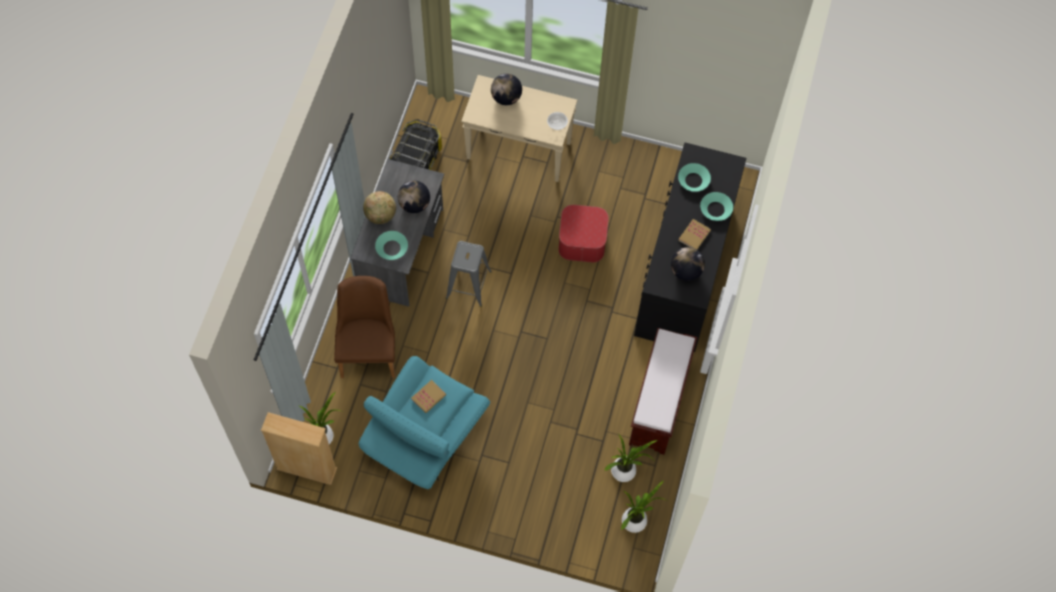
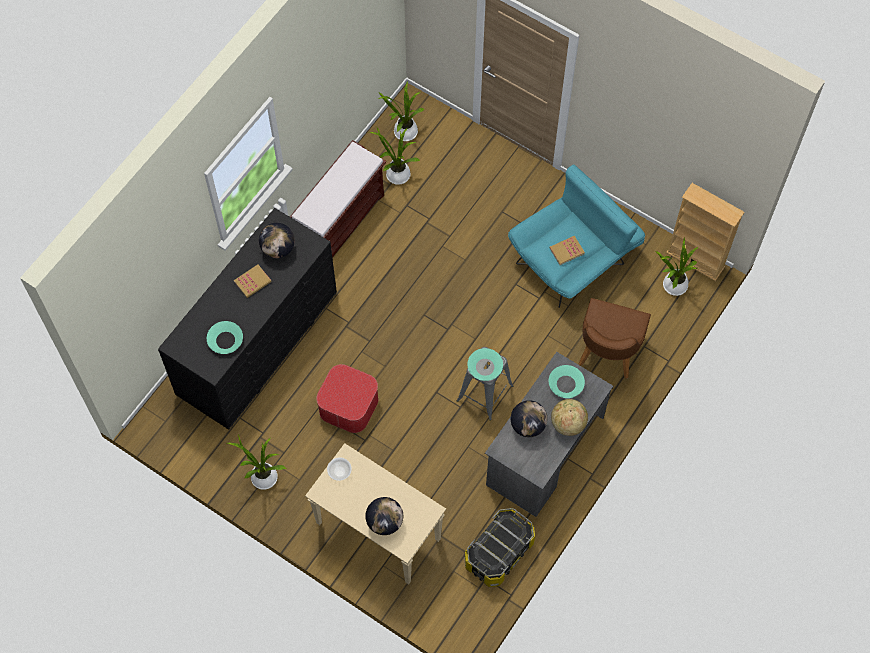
camera: 160 degrees left, 0 degrees up
(629, 165) = (262, 476): none -> potted plant
(715, 209) = (217, 302): turquoise bowl -> turquoise bowl (485, 367)

